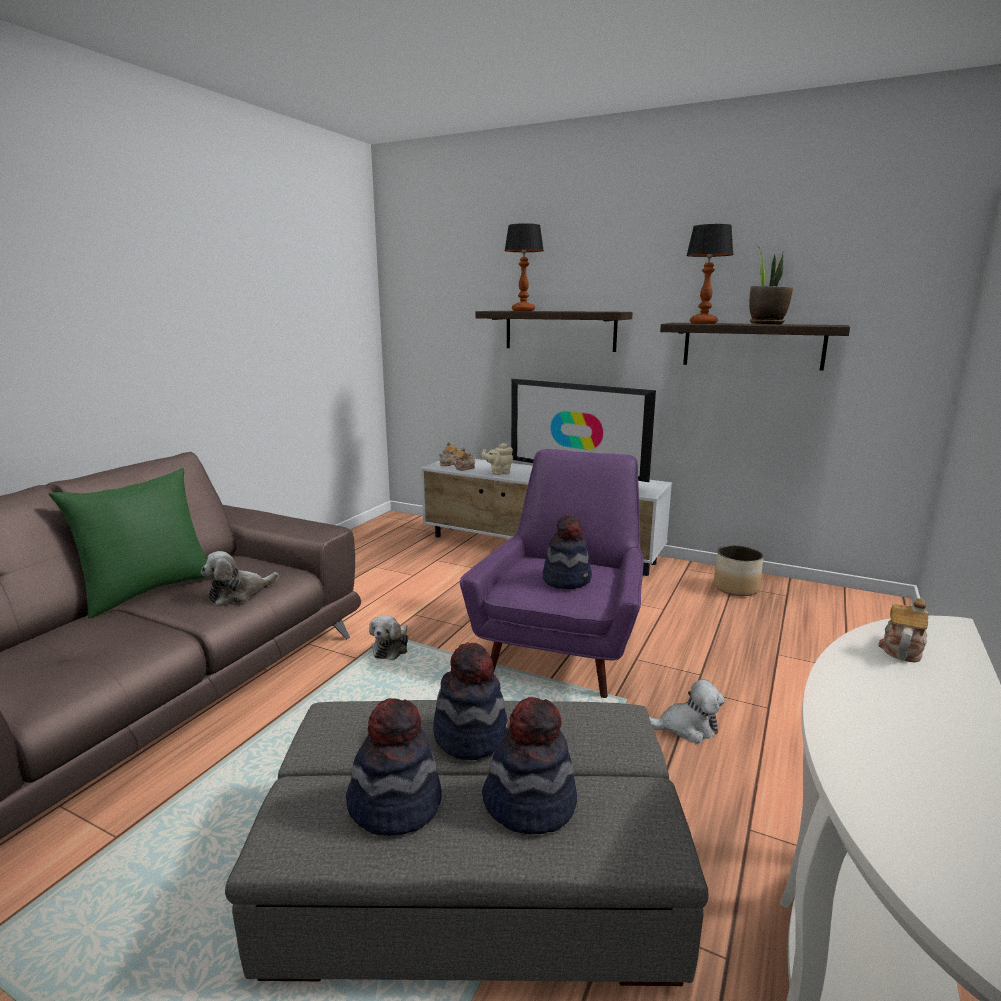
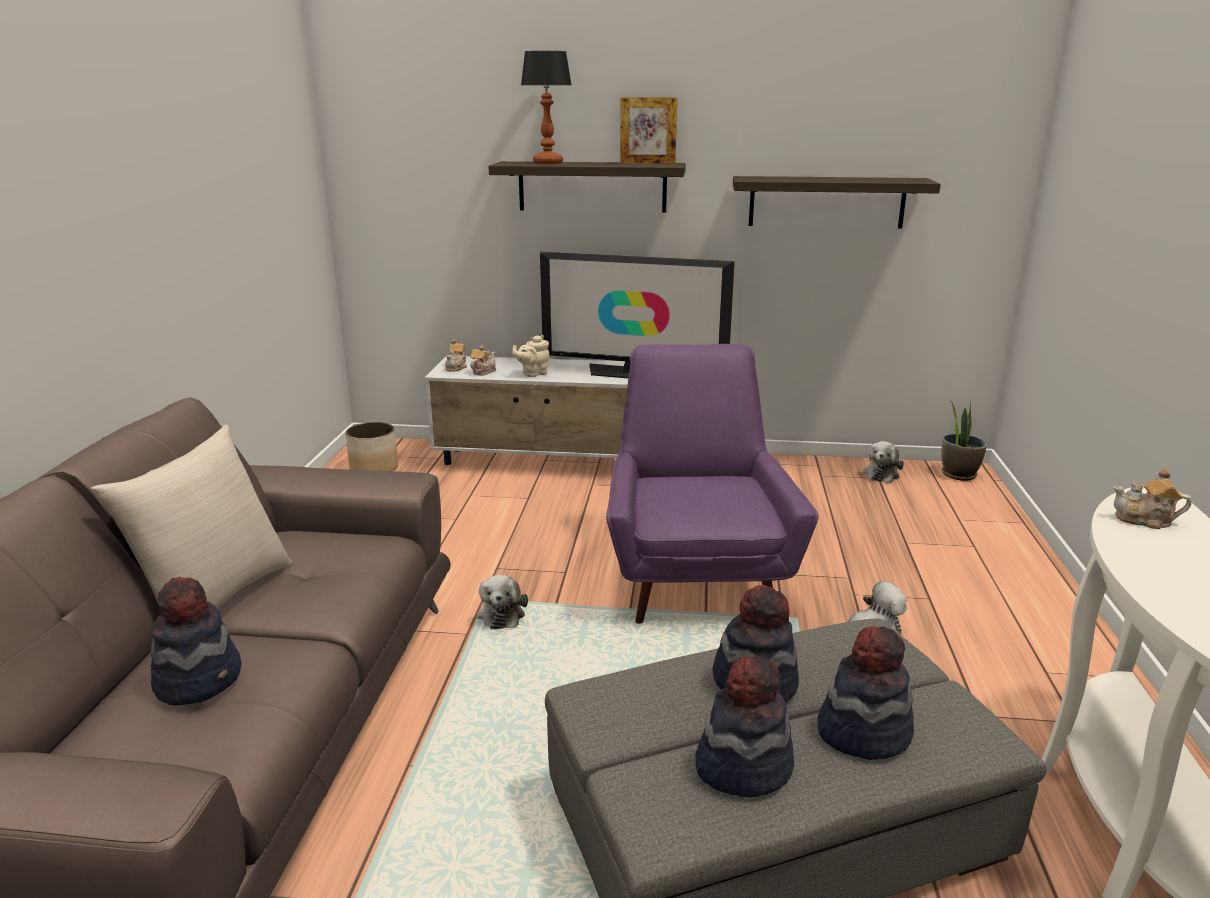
camera: 20 degrees left, 5 degrees up
(148, 590) = (216, 598): green pillow -> beige pillow
(239, 594) = (349, 581): plush toy -> plush toy (882, 474)
(567, 579) = (714, 498): hat -> hat (199, 679)
(599, 311) = (647, 163): none -> picture frame
(703, 323) = (778, 179): table lamp -> none
(736, 588) = (826, 477): planter -> planter (374, 468)
(766, 324) = (847, 179): potted plant -> potted plant (958, 474)
(901, 649) = (1145, 520): teapot -> teapot turned 90 degrees counterclockwise

